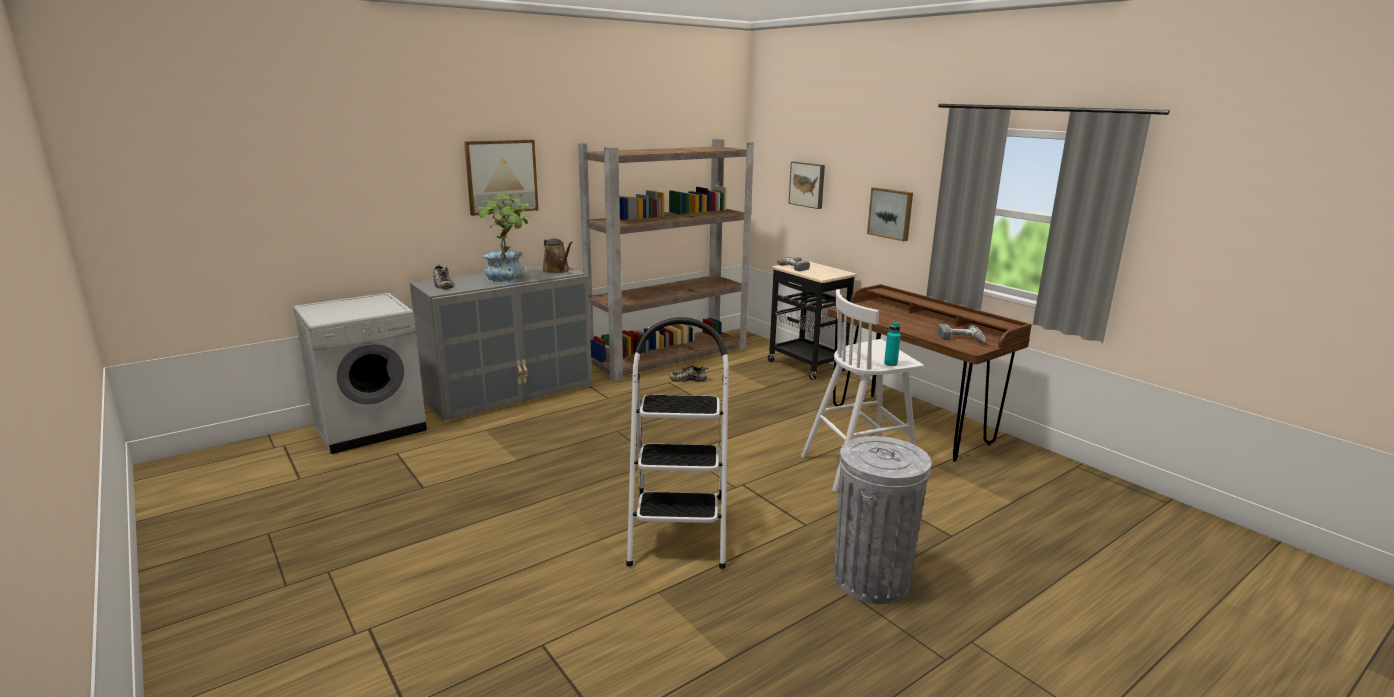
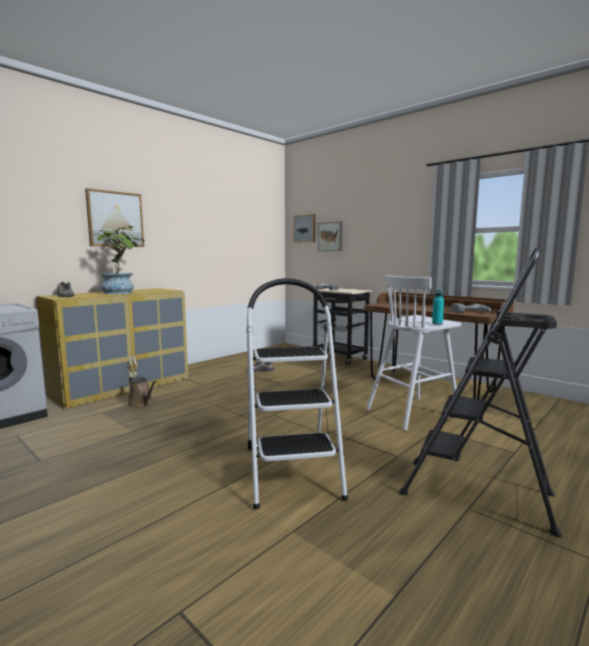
camera: 10 degrees left, 10 degrees down
(511, 394) = (123, 387): grey cabinet -> yellow cabinet
(557, 270) = (160, 290): brown watering can -> brown watering can (142, 404)
(669, 357) = (241, 359): brown bookcase -> none
(871, 579) = (478, 494): grey trash can -> step ladder
(891, 213) = (394, 245): picture -> picture (305, 228)

